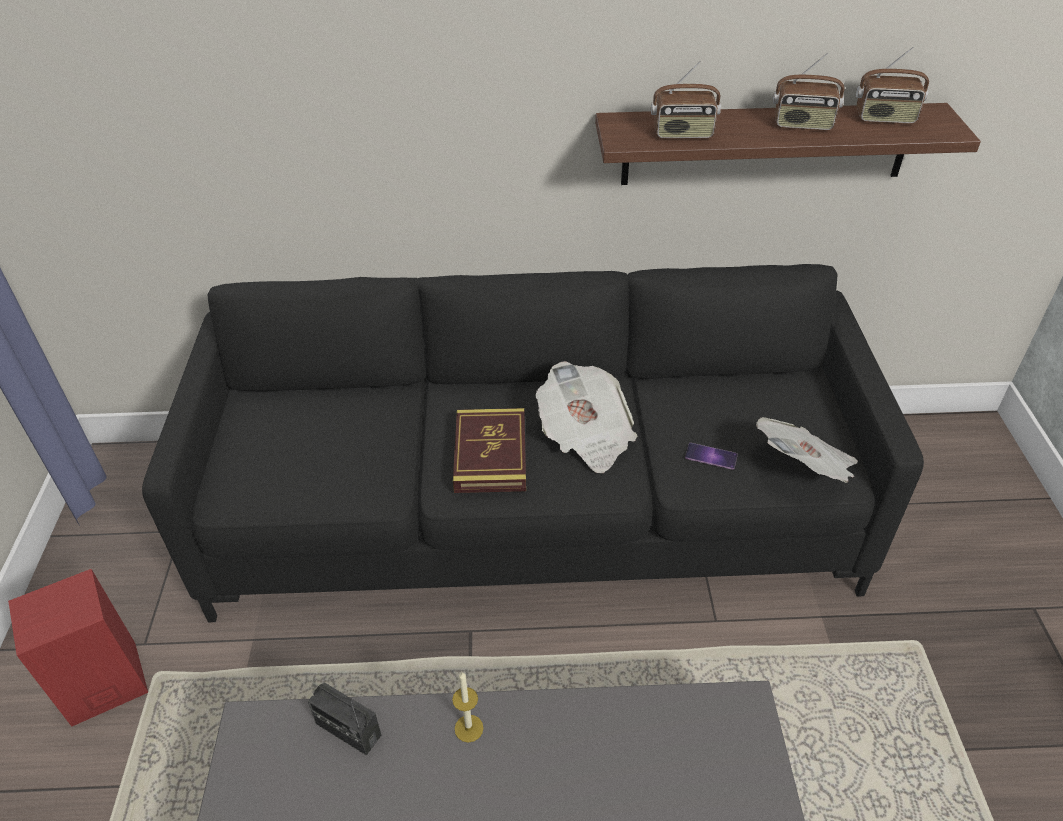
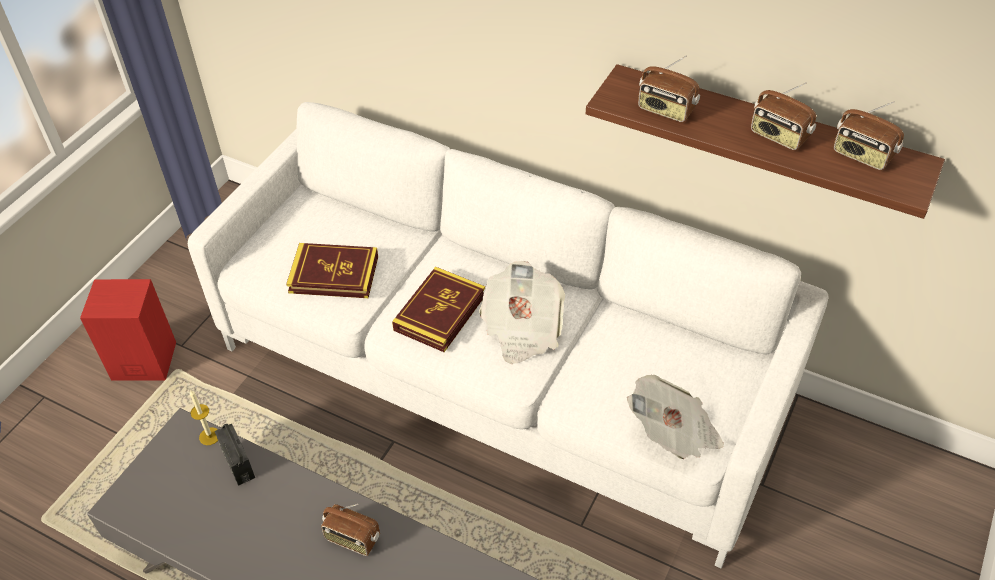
camera: 30 degrees right, 5 degrees up
(342, 464) = (334, 274): none -> book
(469, 728) = (311, 502): candle -> candle (209, 436)
(533, 516) = (499, 376): black sofa -> white sofa
(547, 744) = (352, 539): none -> radio
(711, 456) = (605, 388): phone -> none

